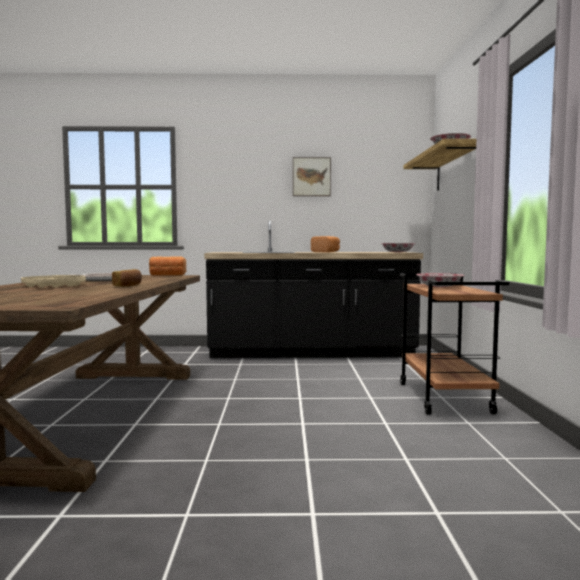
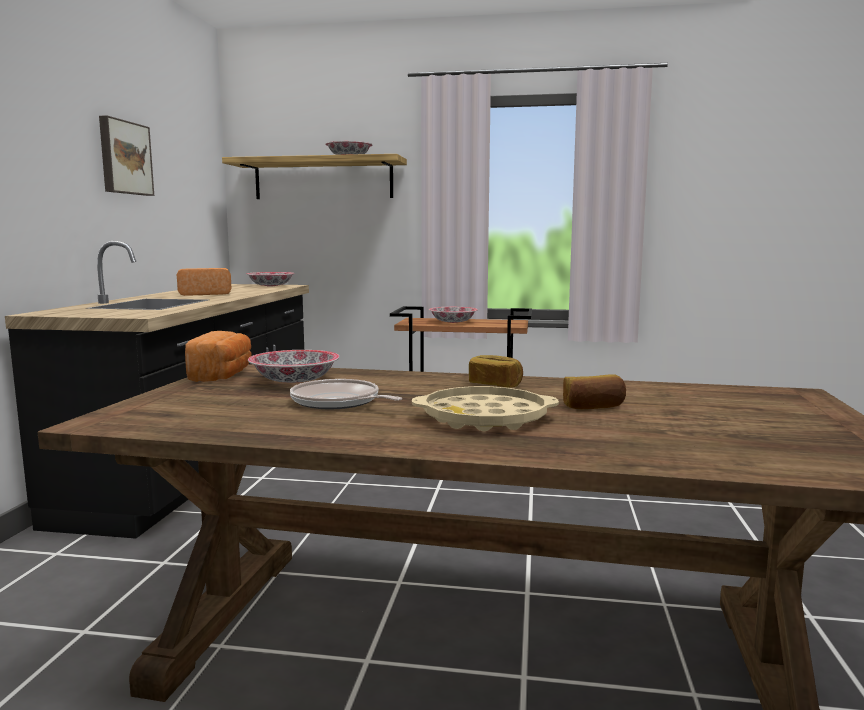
camera: 80 degrees left, 5 degrees up
(61, 290) = (593, 407): none -> bread
(151, 278) = (295, 381): none -> bowl

